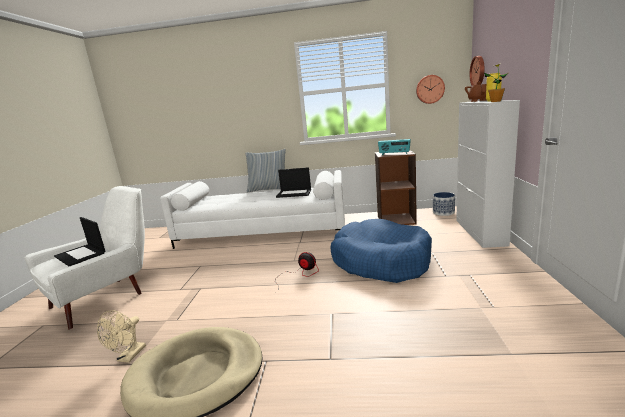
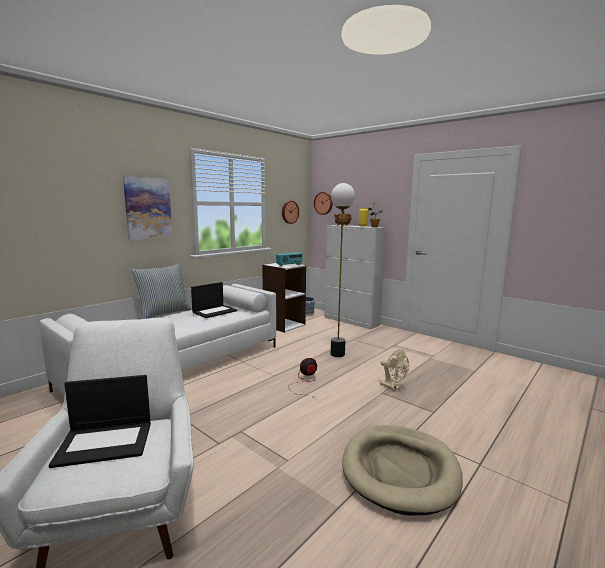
camera: 55 degrees left, 5 degrees down
(129, 357) = (322, 506): beige fan -> beige fan (393, 387)
(259, 103) = (148, 208): none -> picture
(380, 261) = (337, 354): blue dog bed -> floor lamp
(396, 219) = (283, 325): brown bookcase -> white bookcase

